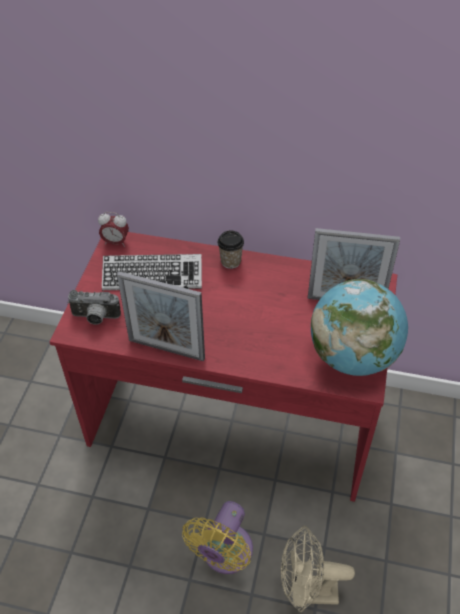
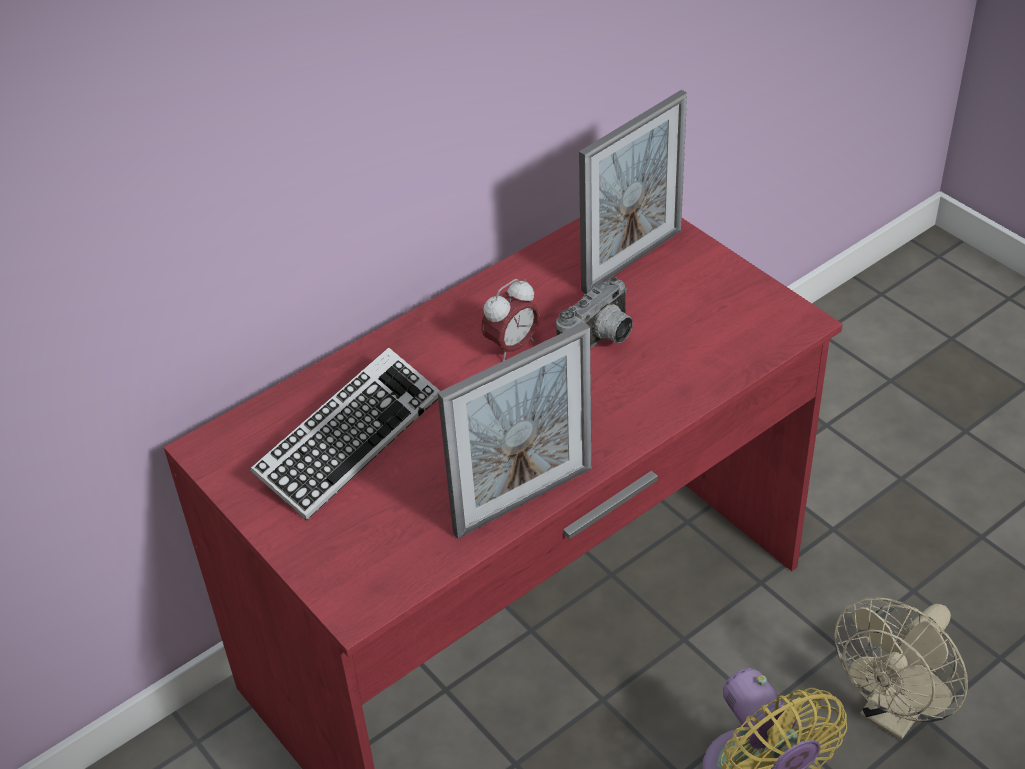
camera: 50 degrees left, 5 degrees down
(95, 318) = (361, 559): camera -> camera (601, 342)
(115, 242) = (216, 449): alarm clock -> alarm clock (512, 346)
(230, 261) = (422, 334): cup -> none
(352, 356) = (737, 307): globe -> none

